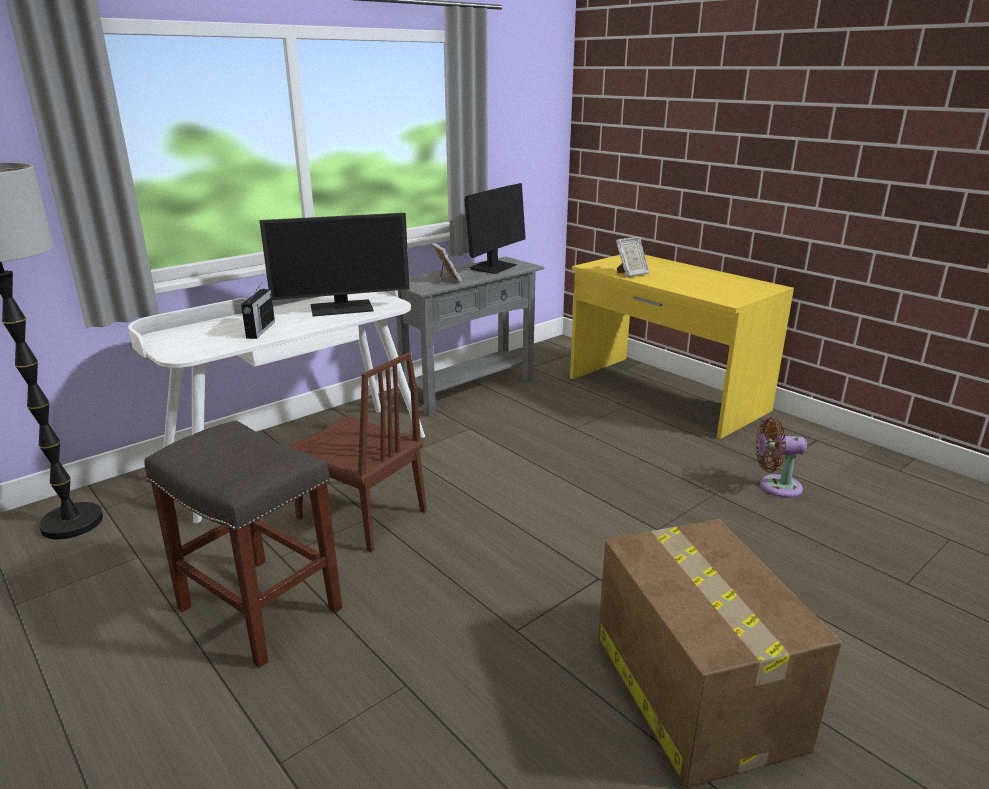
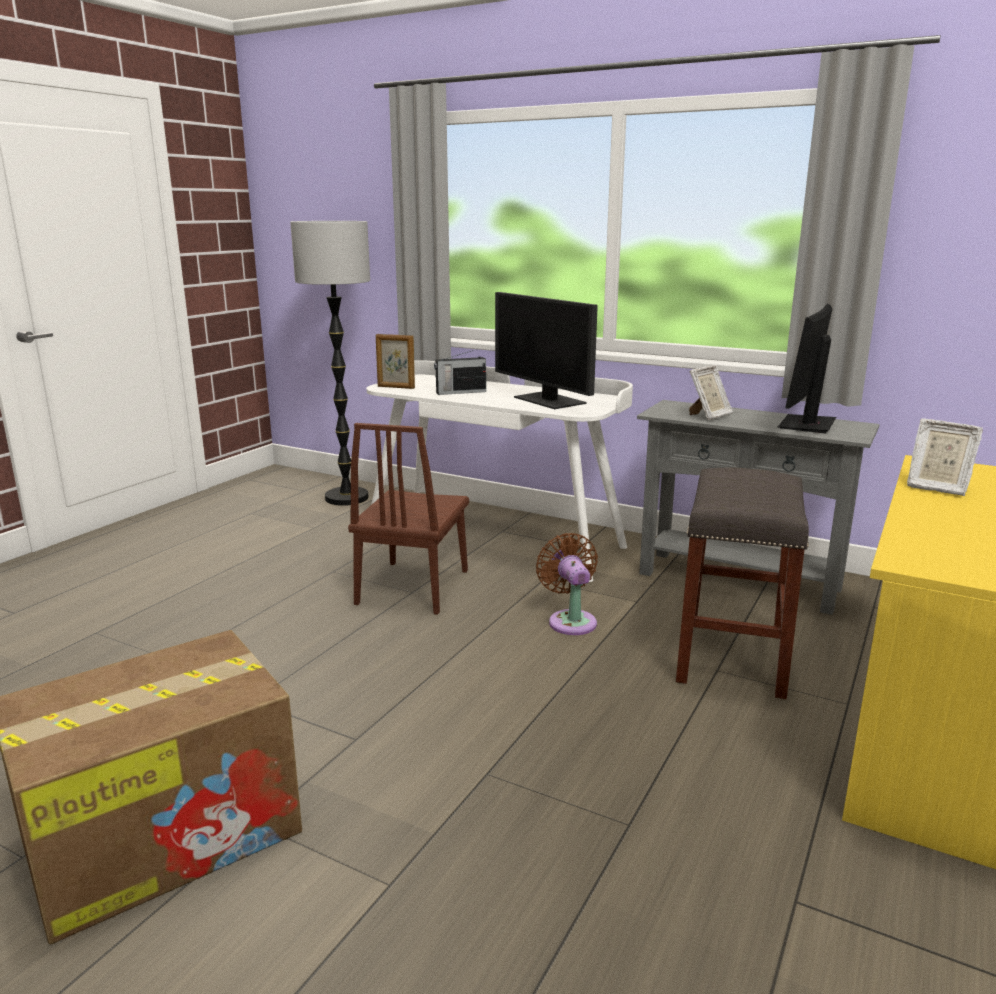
camera: 70 degrees right, 5 degrees down
(191, 350) = (396, 387): none -> picture frame
(258, 608) = (262, 581): grey stool -> grey stool (731, 655)
(493, 267) = (806, 424): monitor -> monitor turned 105 degrees clockwise
(775, 486) = (714, 904): brown fan -> brown fan (570, 620)

